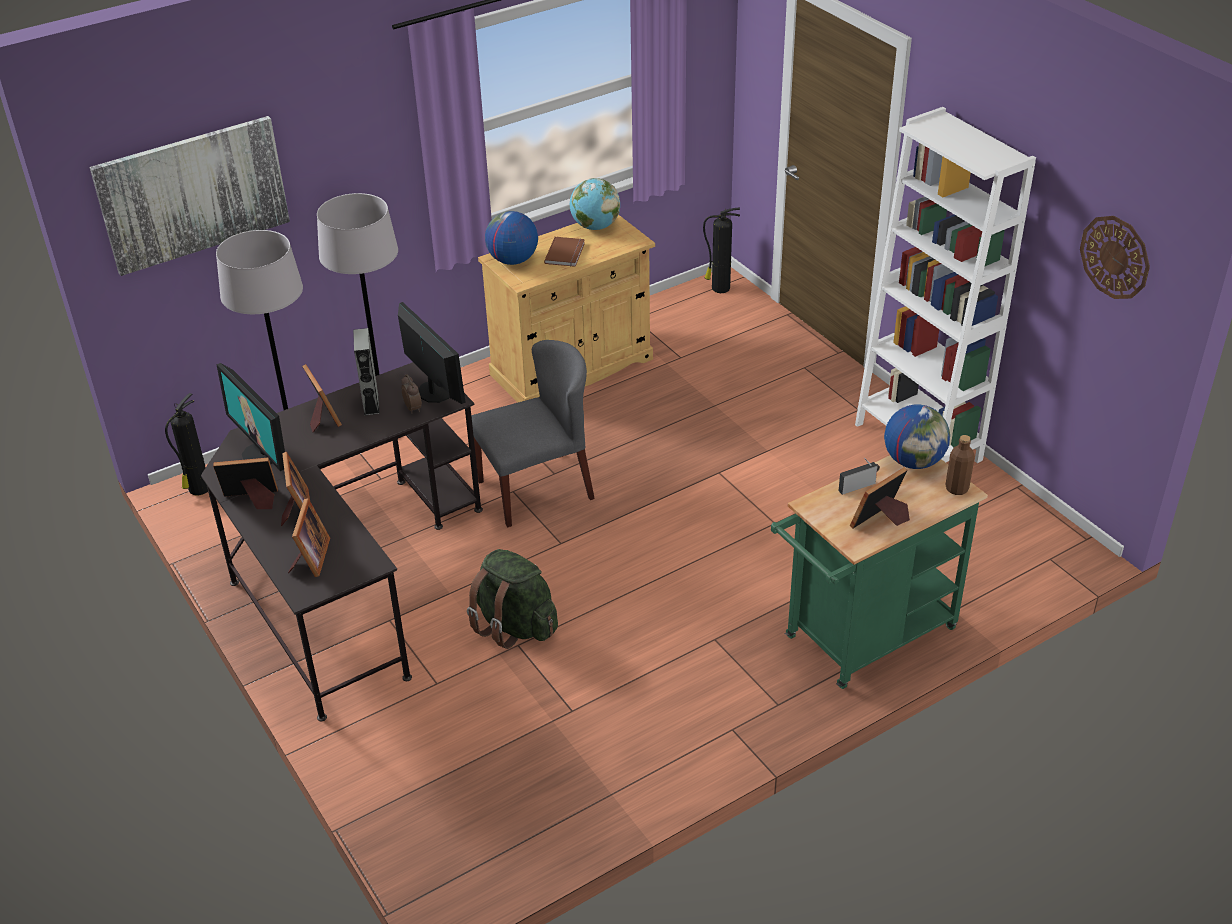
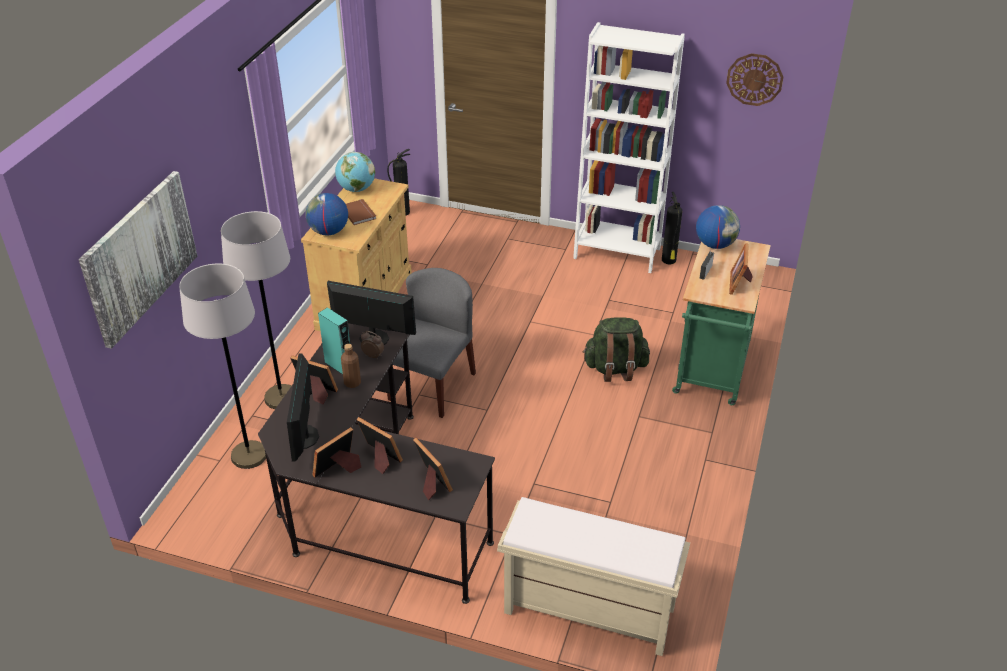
camera: 40 degrees left, 0 degrees up
(198, 489) = (187, 508): fire extinguisher -> fire extinguisher (669, 261)
(261, 454) = (304, 437): monitor -> monitor turned 75 degrees clockwise
(371, 403) = (339, 366): grey speaker -> turquoise speaker
(417, 803) = (587, 611): none -> beige bench
(515, 625) = (518, 473): green backpack -> green backpack (615, 369)
(956, 488) = (753, 249): brown bottle -> brown bottle (352, 383)

